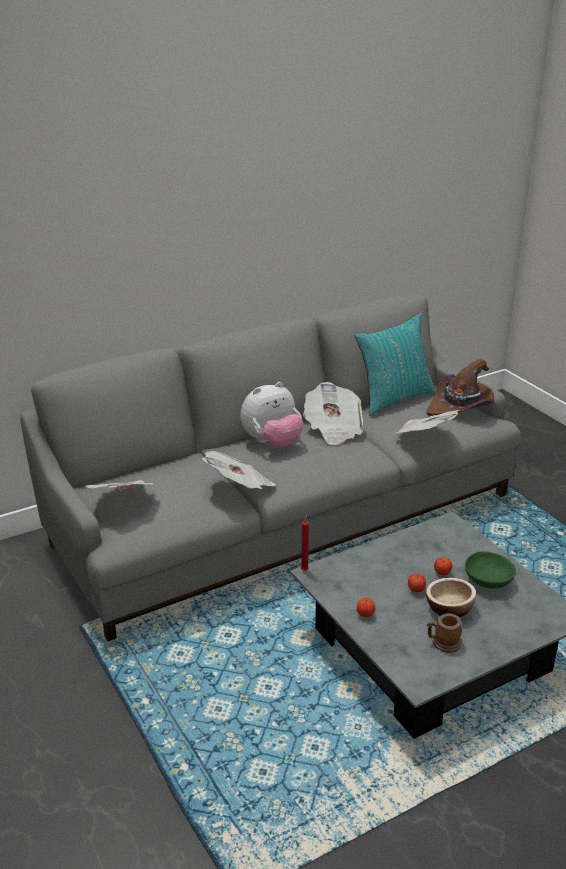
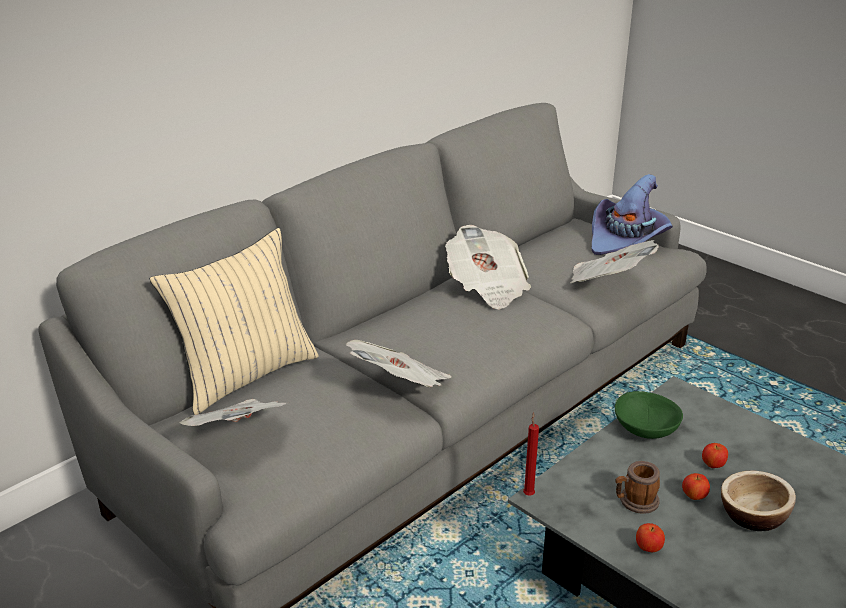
camera: 15 degrees left, 0 degrees up
(145, 465) = (245, 375): none -> beige pillow
(272, 442) = (415, 317): plush toy -> none
(393, 399) = (539, 240): turquoise pillow -> none
(443, 643) = (776, 571): mug -> mug (635, 501)
(460, 406) = (627, 239): brown hat -> purple hat
(487, 581) = (776, 466): green bowl -> green bowl (644, 430)

